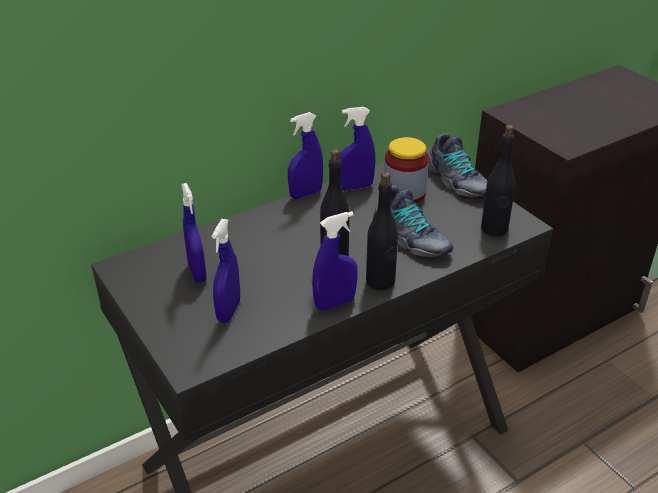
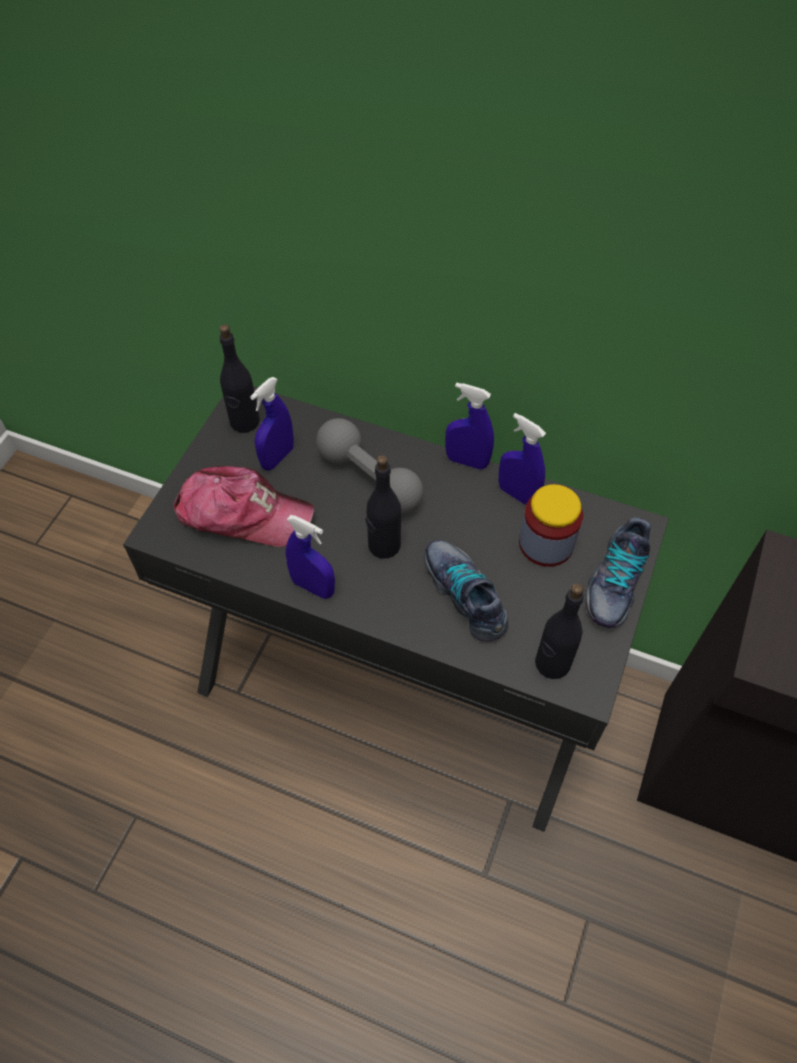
camera: 55 degrees right, 20 degrees up
(229, 311) = (243, 514): blue spray bottle -> cap
(270, 239) = (369, 479): none -> grey dumbbell
(380, 281) = (375, 606): black bottle -> black bottle (244, 422)
(410, 239) = (466, 593): shoe -> shoe turned 135 degrees clockwise

